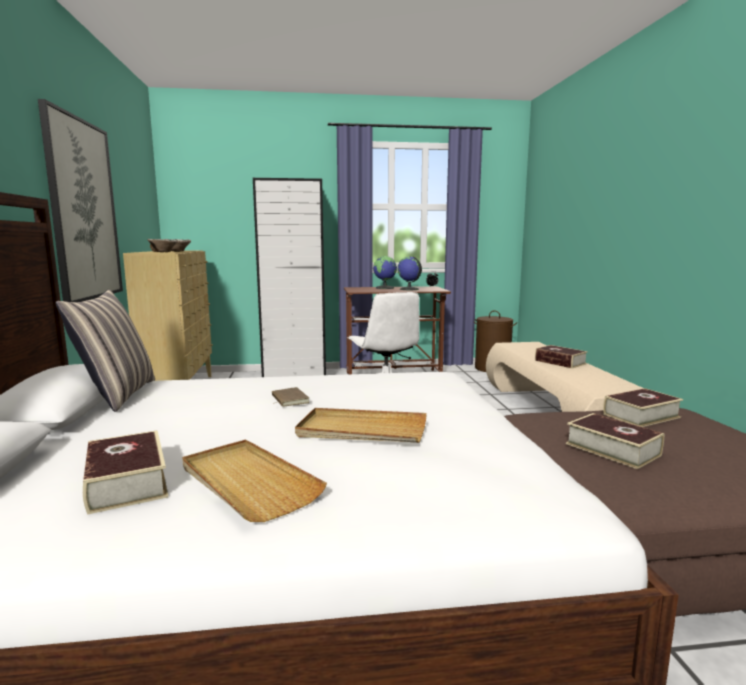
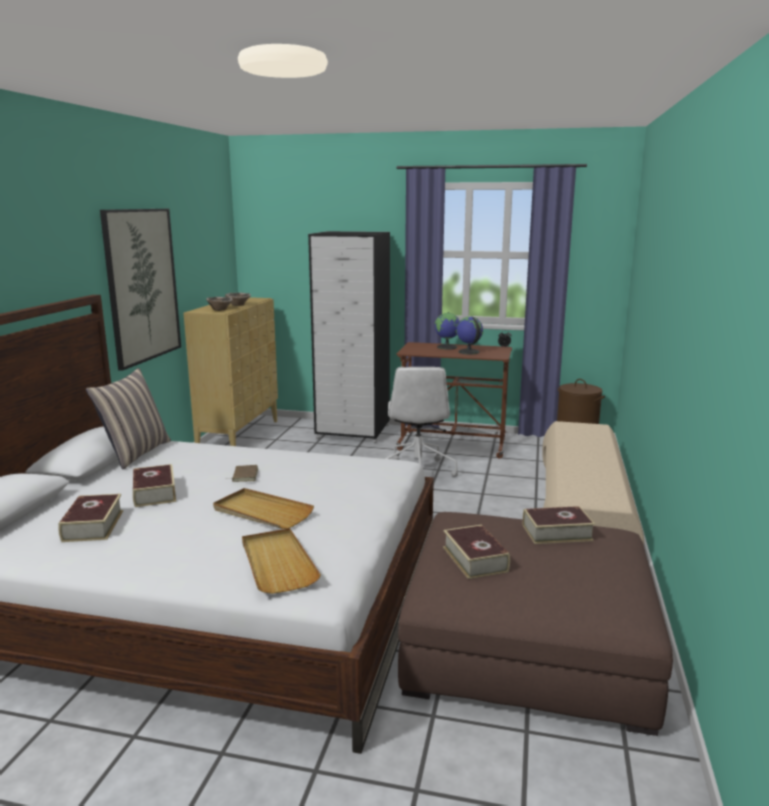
camera: 20 degrees right, 5 degrees up
(247, 482) = (154, 538): beige tray -> beige tray (277, 563)
(560, 362) = (587, 457): book -> book (154, 493)

